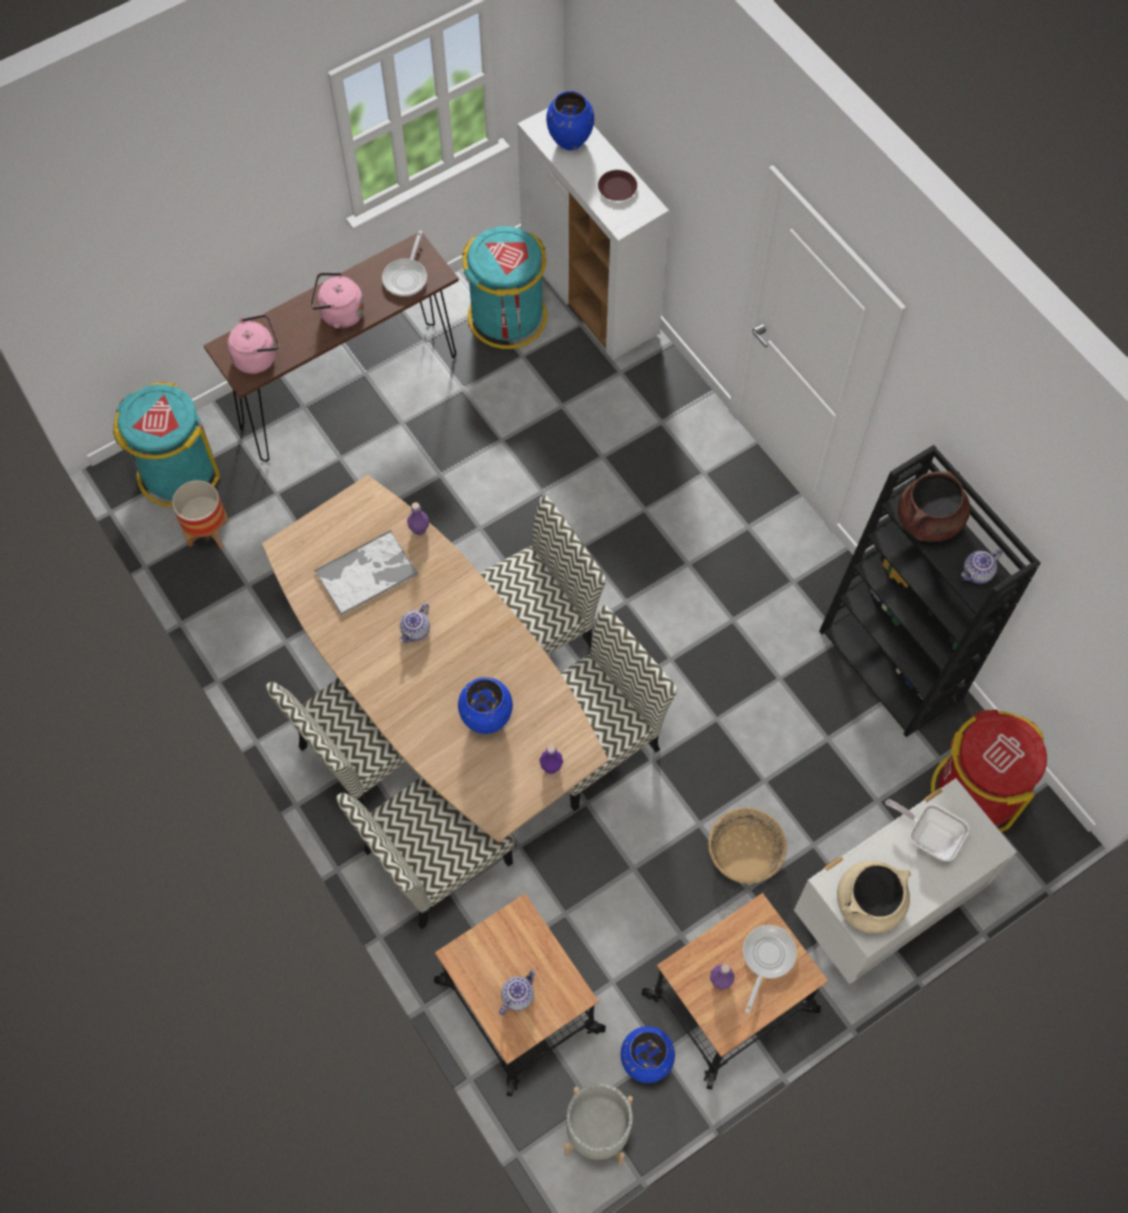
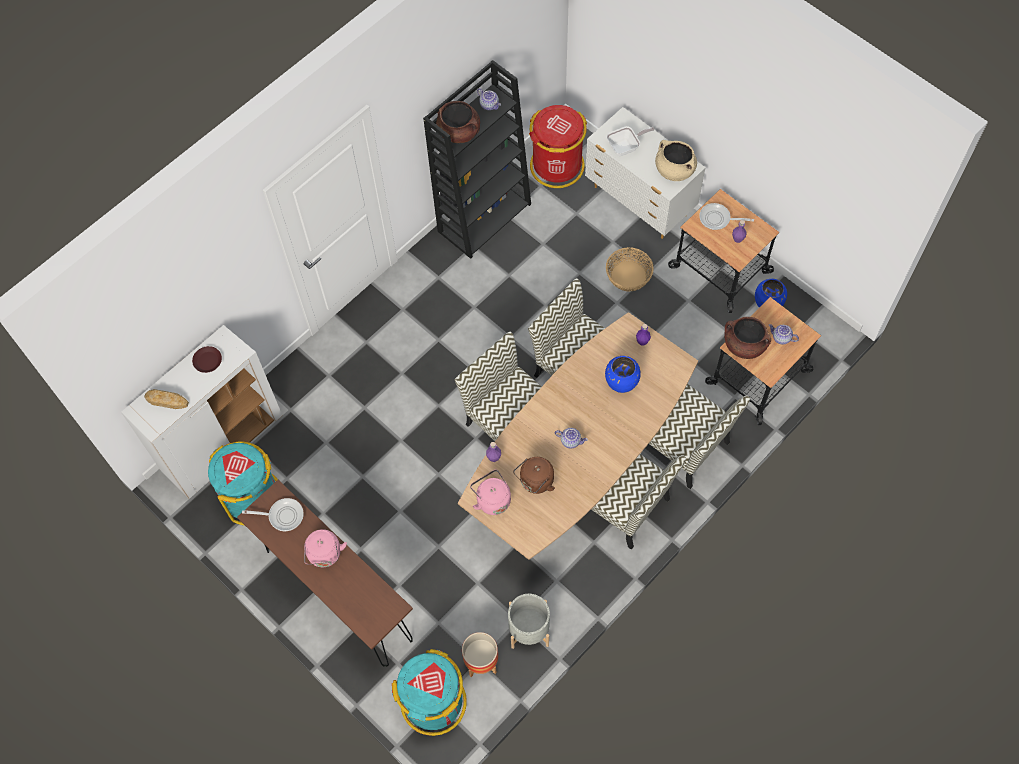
camera: 100 degrees left, 0 degrees up
(258, 357) = (375, 604): pink kettle -> pink kettle (492, 499)
(367, 573) = (535, 482): tray -> brown kettle
(519, 932) = (744, 345): none -> brown cooking pot
(570, 142) = (166, 401): blue vase -> bread
(597, 1130) = (813, 322): grey planter -> grey planter (529, 629)
(929, 835) = (626, 147): frying pan -> frying pan turned 135 degrees counterclockwise

